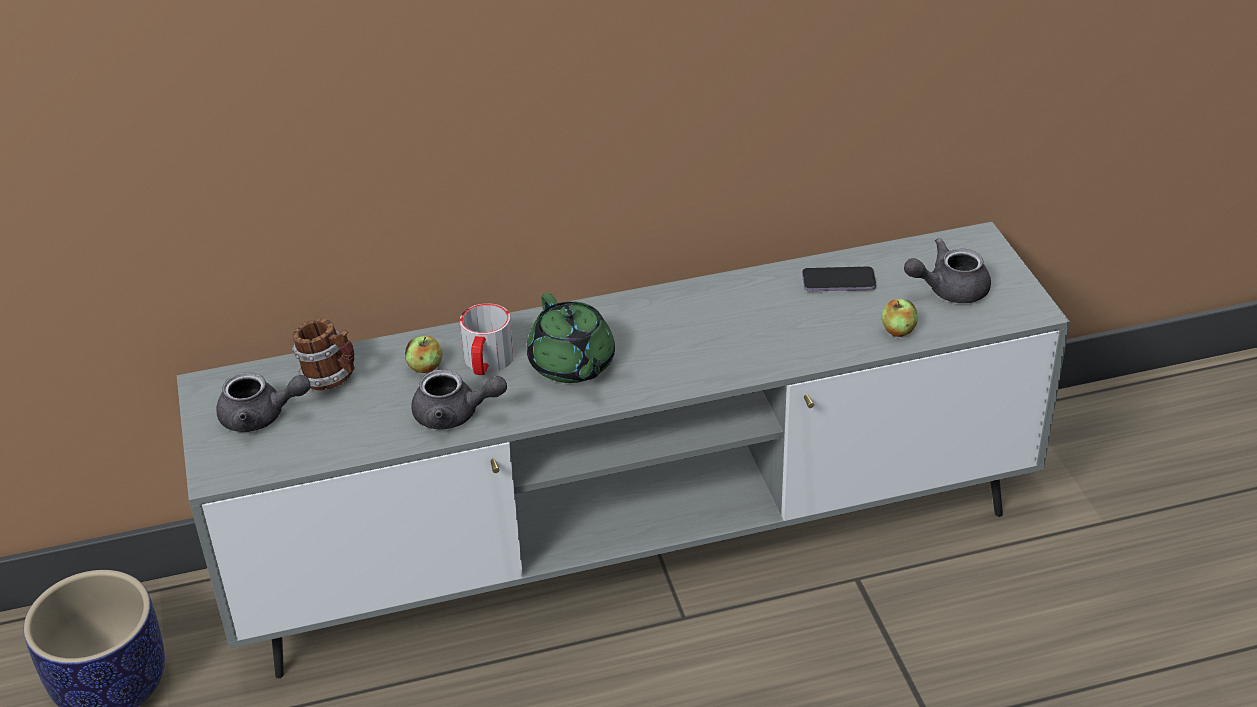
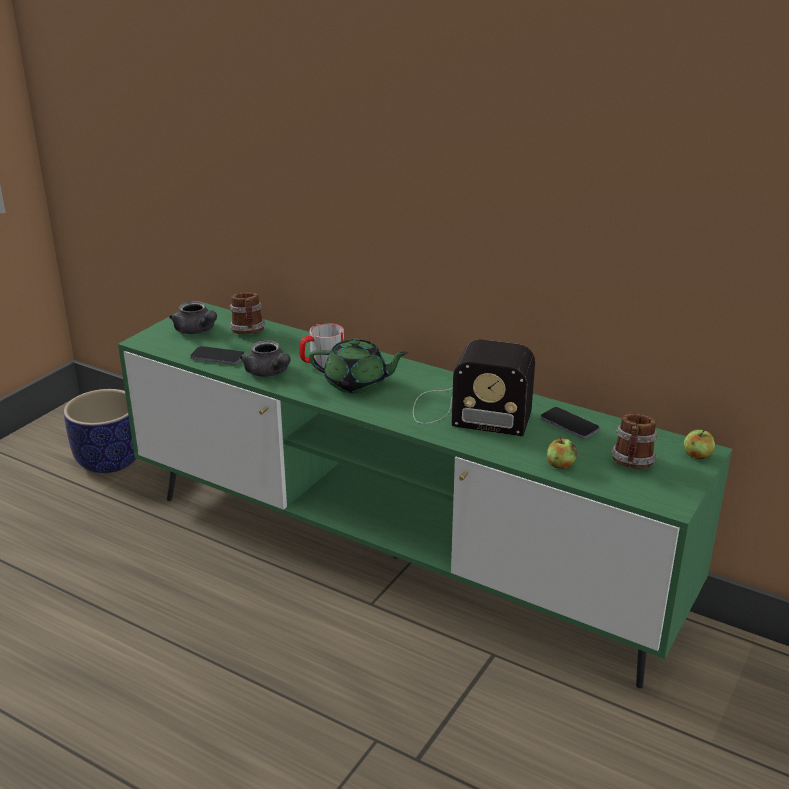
camera: 45 degrees right, 10 degrees down
(356, 435) = (217, 357): none -> phone
(425, 367) = (293, 349): apple -> apple (697, 455)
(572, 365) = (357, 383): green teapot -> green teapot turned 105 degrees counterclockwise
(634, 551) = (396, 557): grey tv stand -> green tv stand
(732, 328) = (466, 412): none -> radio
(948, 290) = (632, 464): grey teapot -> mug

